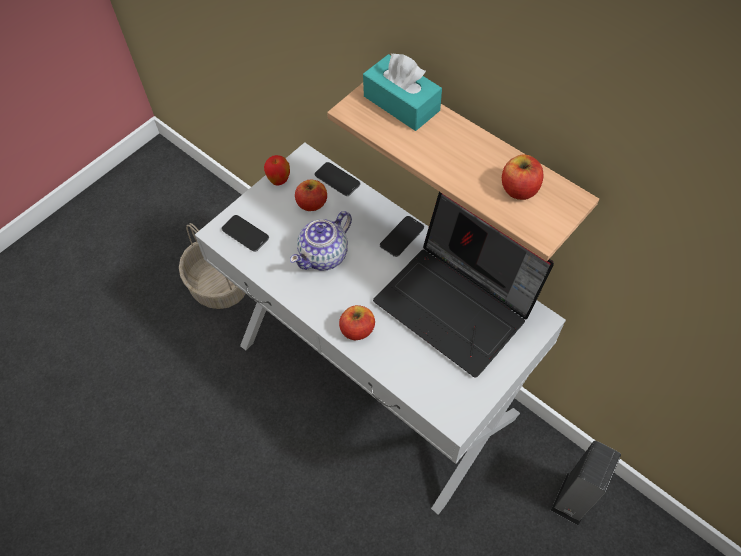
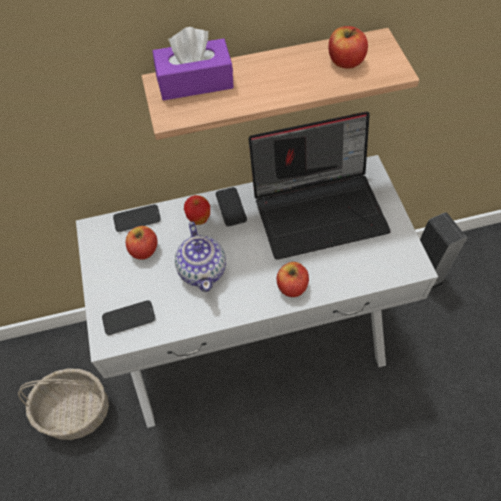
camera: 55 degrees left, 0 degrees up
(279, 181) = (97, 261): apple -> apple (199, 219)
(401, 103) = (195, 82): turquoise tissue box -> purple tissue box

